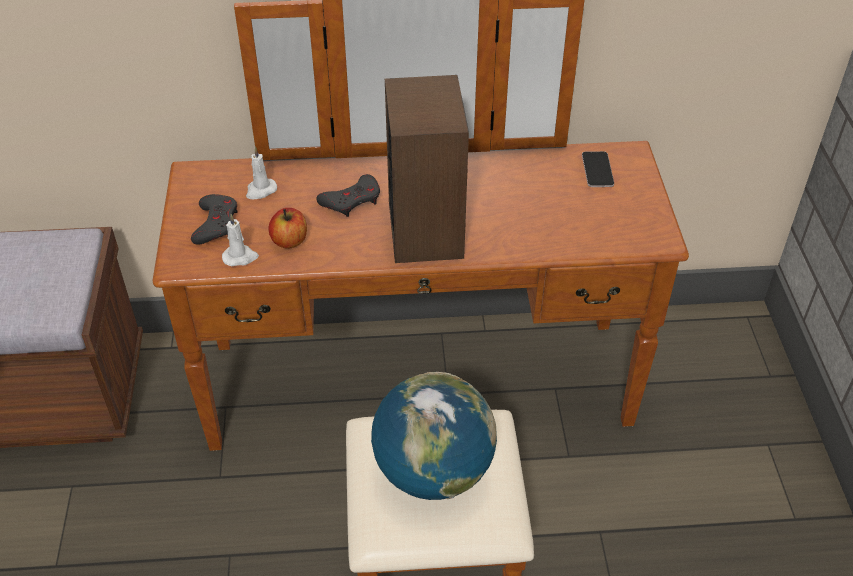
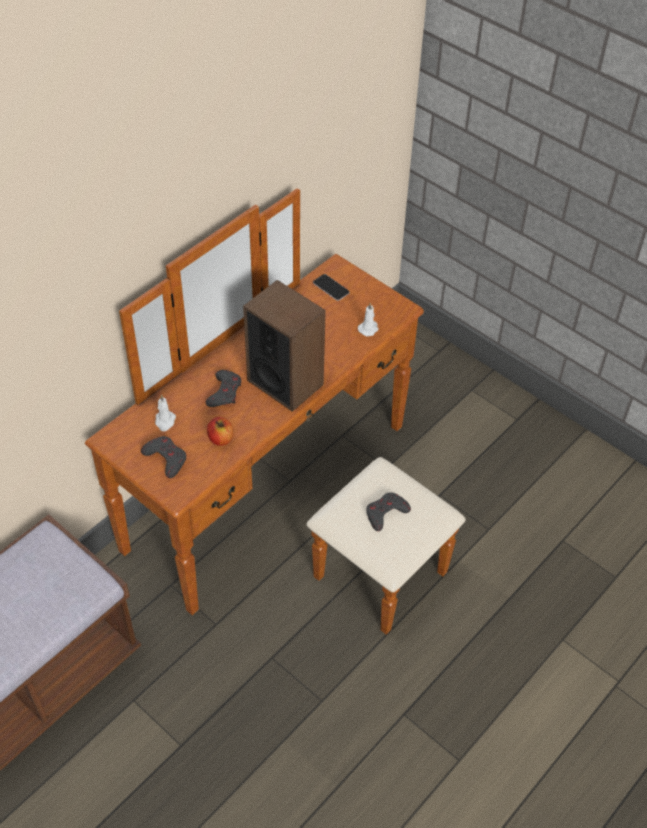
camera: 45 degrees left, 5 degrees up
(240, 257) = (206, 467): white candle -> white candle (368, 328)
(433, 472) = (385, 513): globe -> grey game controller

